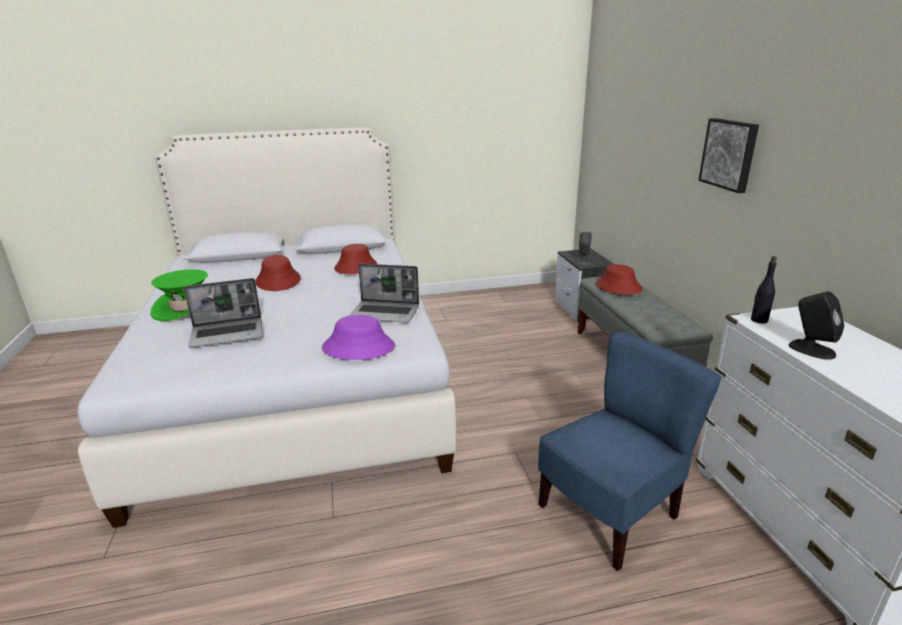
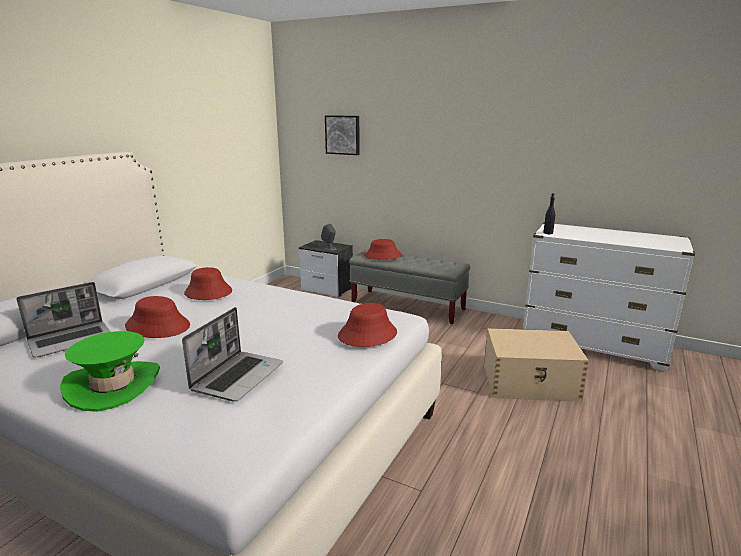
camera: 50 degrees left, 5 degrees down
(358, 347) = (367, 334): purple hat -> red hat
(385, 313) = (324, 309): laptop -> laptop (72, 340)
(609, 513) = (530, 382): blue chair -> beige storage box
(729, 154) = (458, 146): picture -> picture (343, 135)
(811, 349) = (589, 237): black speaker -> none

